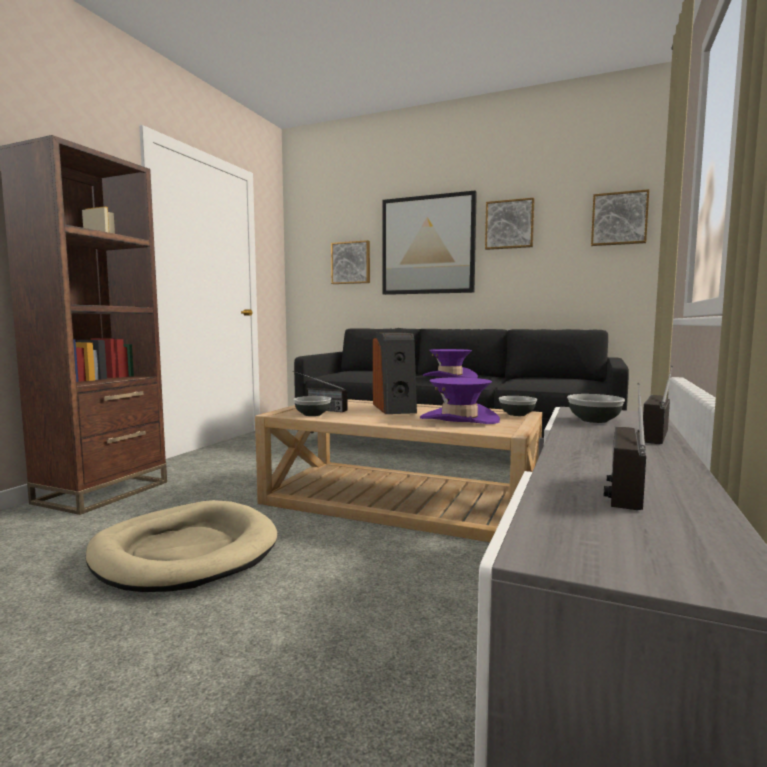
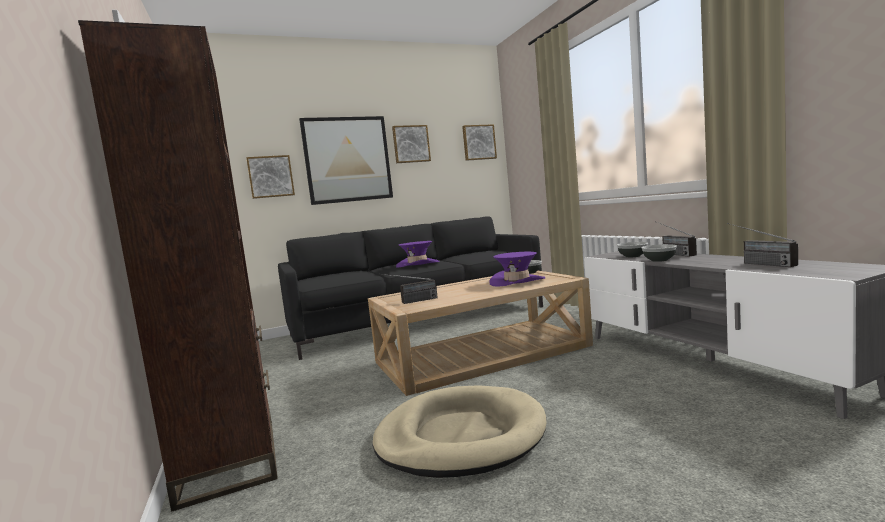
camera: 45 degrees left, 0 degrees up
(313, 414) = (433, 303): bowl -> bowl (659, 260)
(395, 408) = (457, 287): speaker -> none

